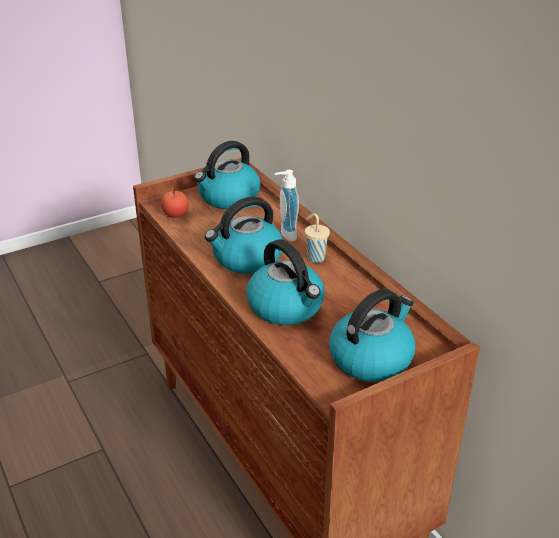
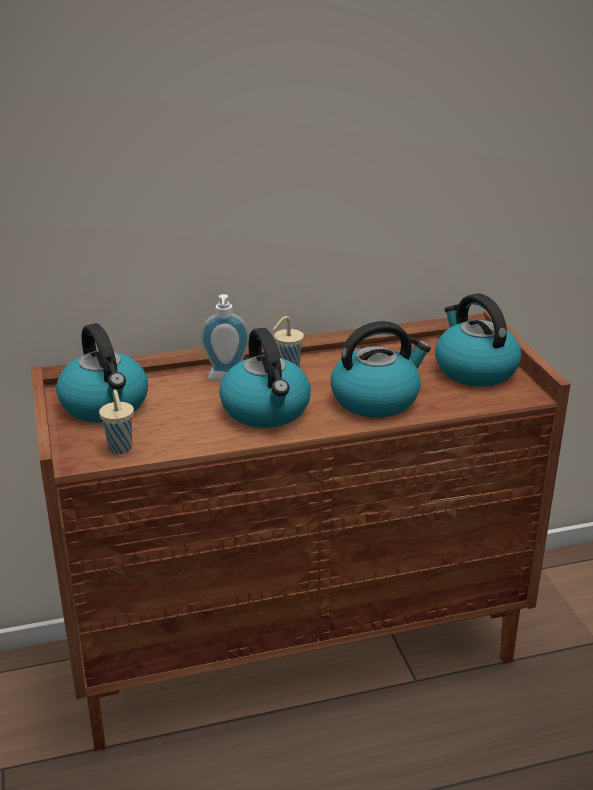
camera: 75 degrees left, 5 degrees down
(175, 214) = (120, 449): apple -> beige cup

